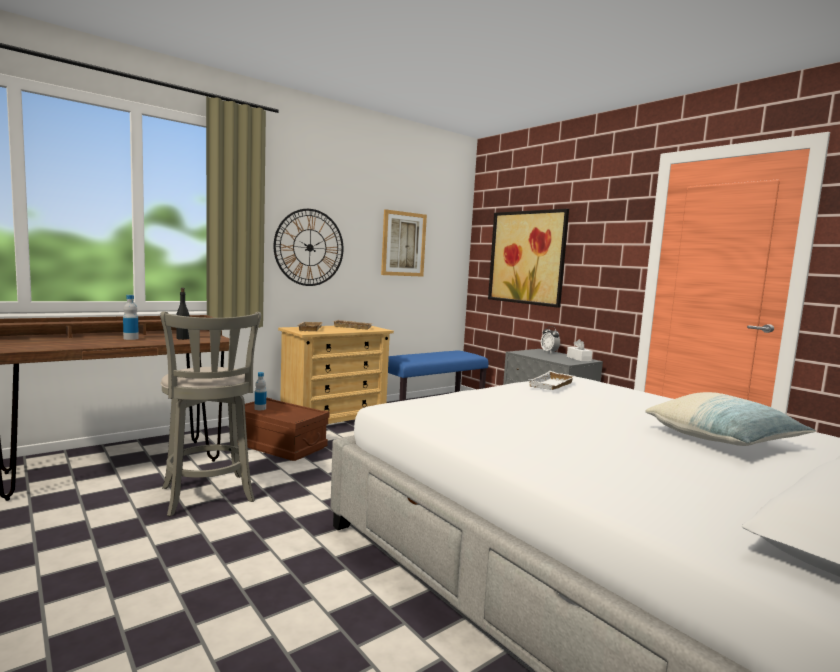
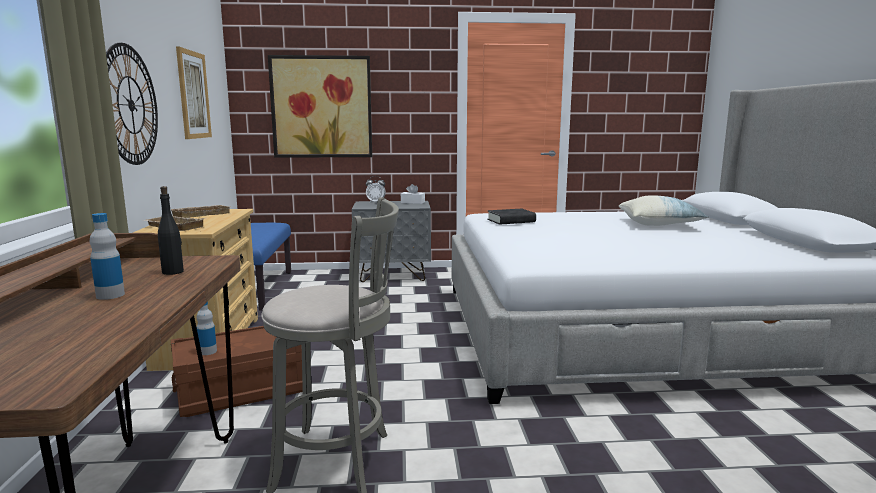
camera: 55 degrees left, 5 degrees up
(553, 385) = (511, 221): white tray -> black book

